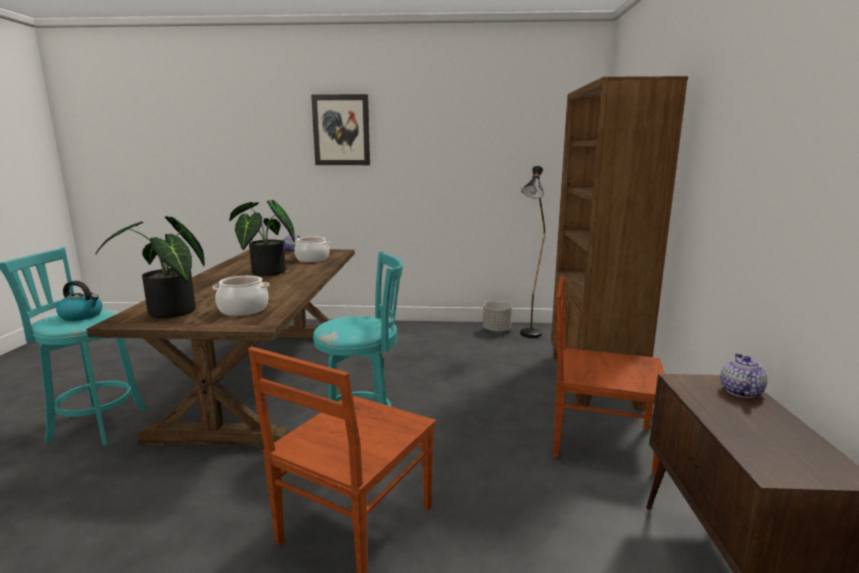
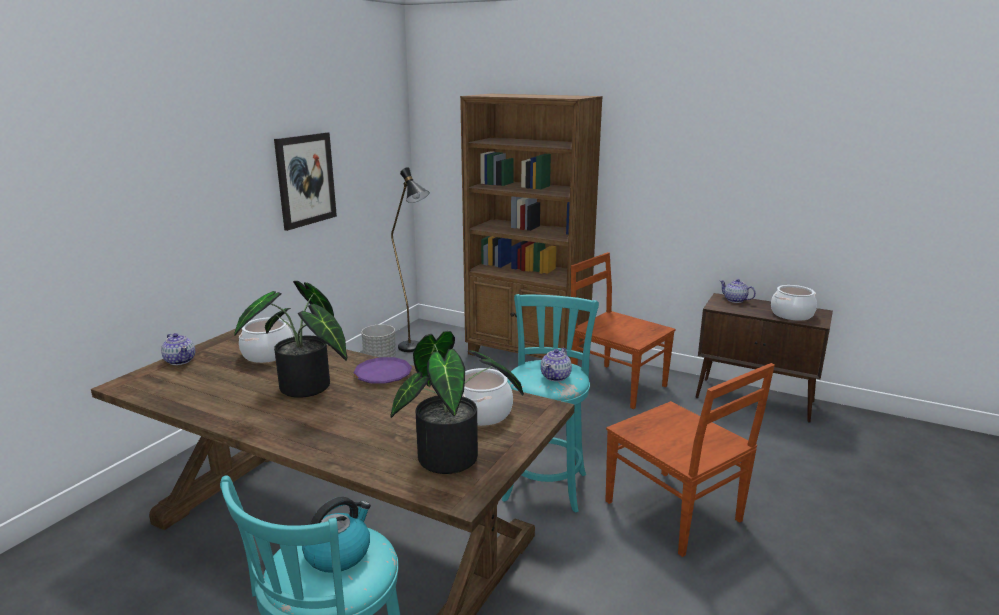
camera: 65 degrees left, 5 degrees up
(297, 281) = (383, 374): none -> purple plate
(341, 130) = (164, 149): picture -> picture (305, 180)
(347, 327) = (556, 377): none -> teapot
(599, 441) = (616, 385): brown chair -> brown chair turned 90 degrees clockwise
(766, 443) = (791, 314): none -> cooking pot

